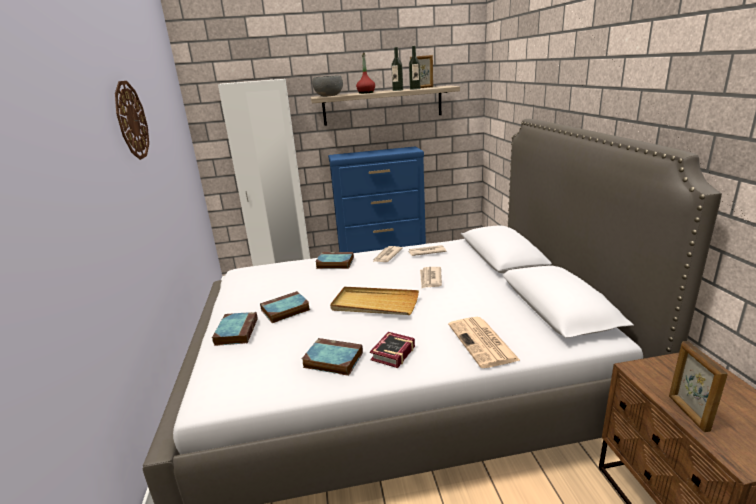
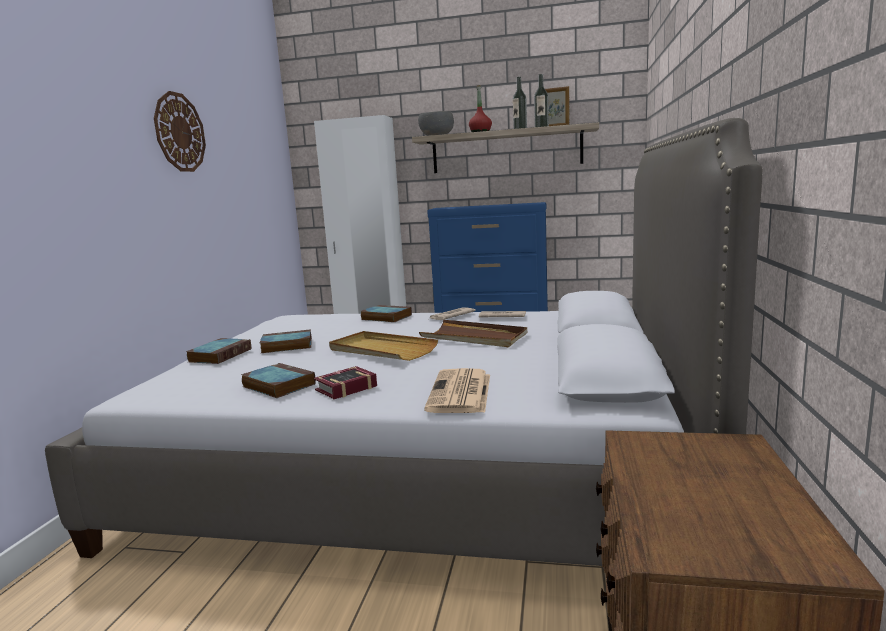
camera: 20 degrees right, 10 degrees down
(430, 279) = (474, 337): newspaper -> brown tray
(688, 413) = (646, 490): picture frame -> none

